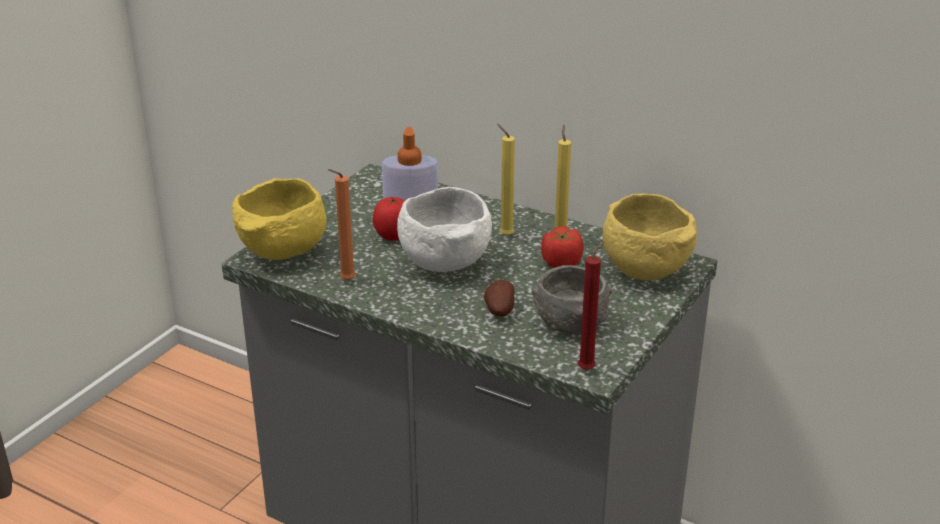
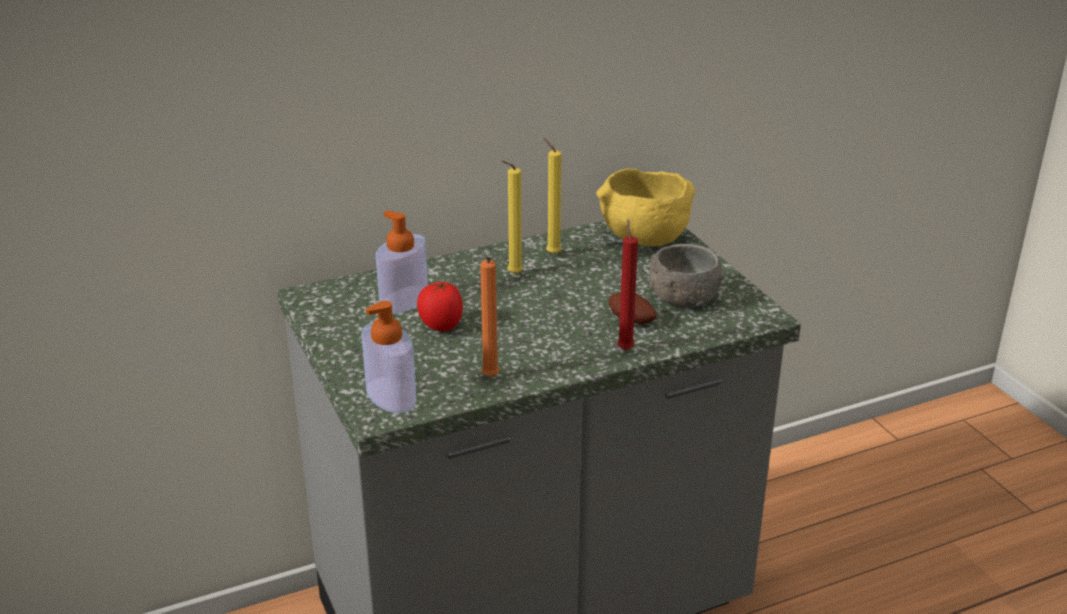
camera: 55 degrees left, 0 degrees up
(282, 253) = (391, 396): yellow bowl -> soap dispenser
(444, 262) = (520, 318): white bowl -> none
(561, 263) = (590, 268): tomato -> none
(588, 369) = (757, 316): red candle -> red candle (625, 348)

